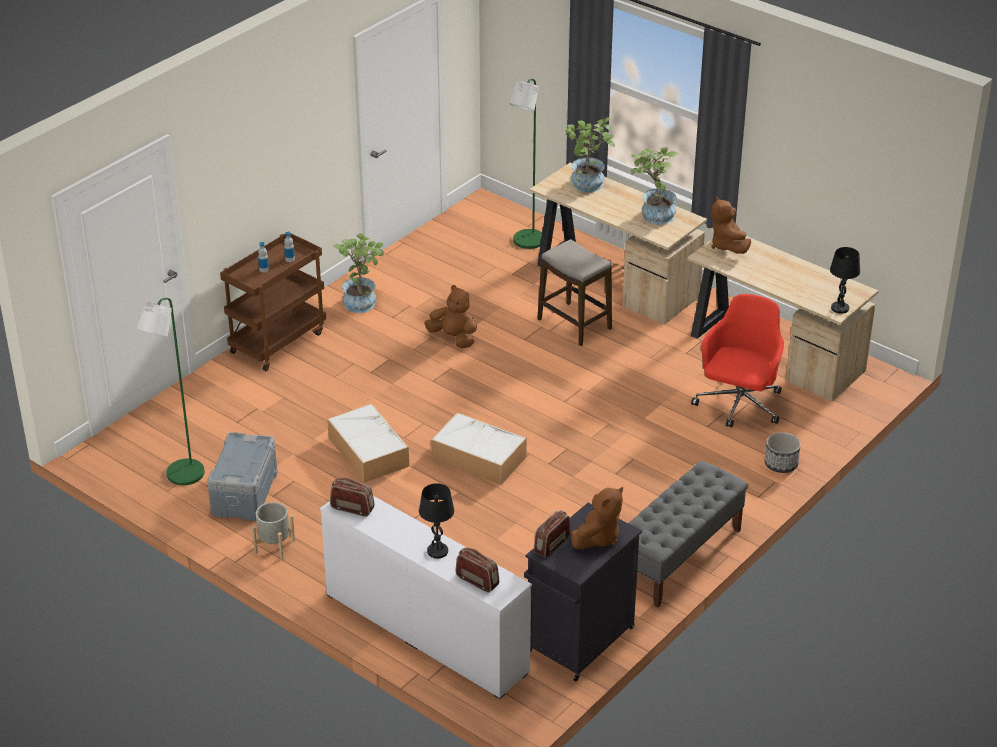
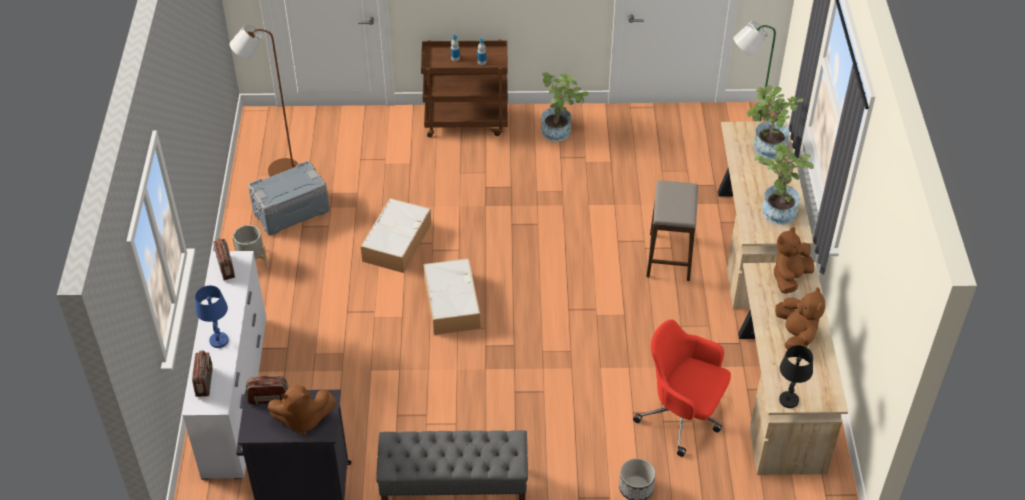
camera: 50 degrees right, 10 degrees up
(181, 477) = (277, 172): green floor lamp -> brown floor lamp
(437, 551) = (218, 340): black table lamp -> blue table lamp
(453, 338) = (574, 203): brown plush toy -> brown plush toy (796, 336)
(739, 405) = (682, 416): red office chair -> red office chair turned 135 degrees counterclockwise

